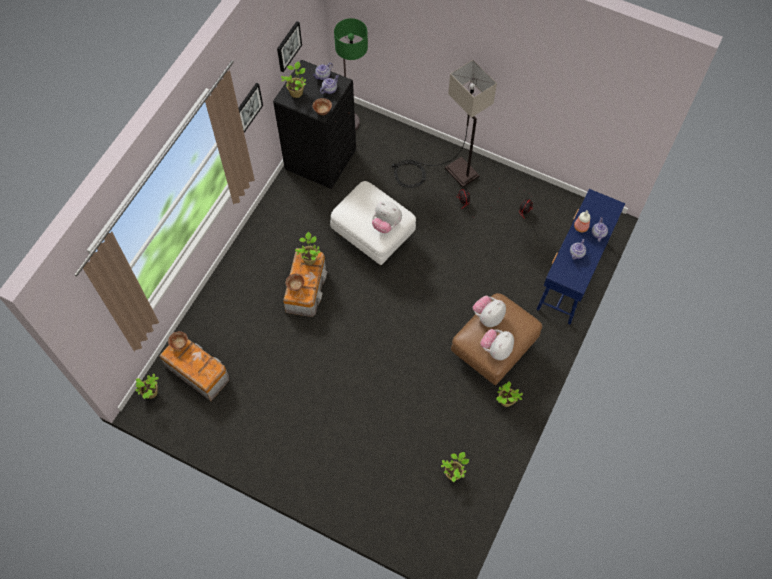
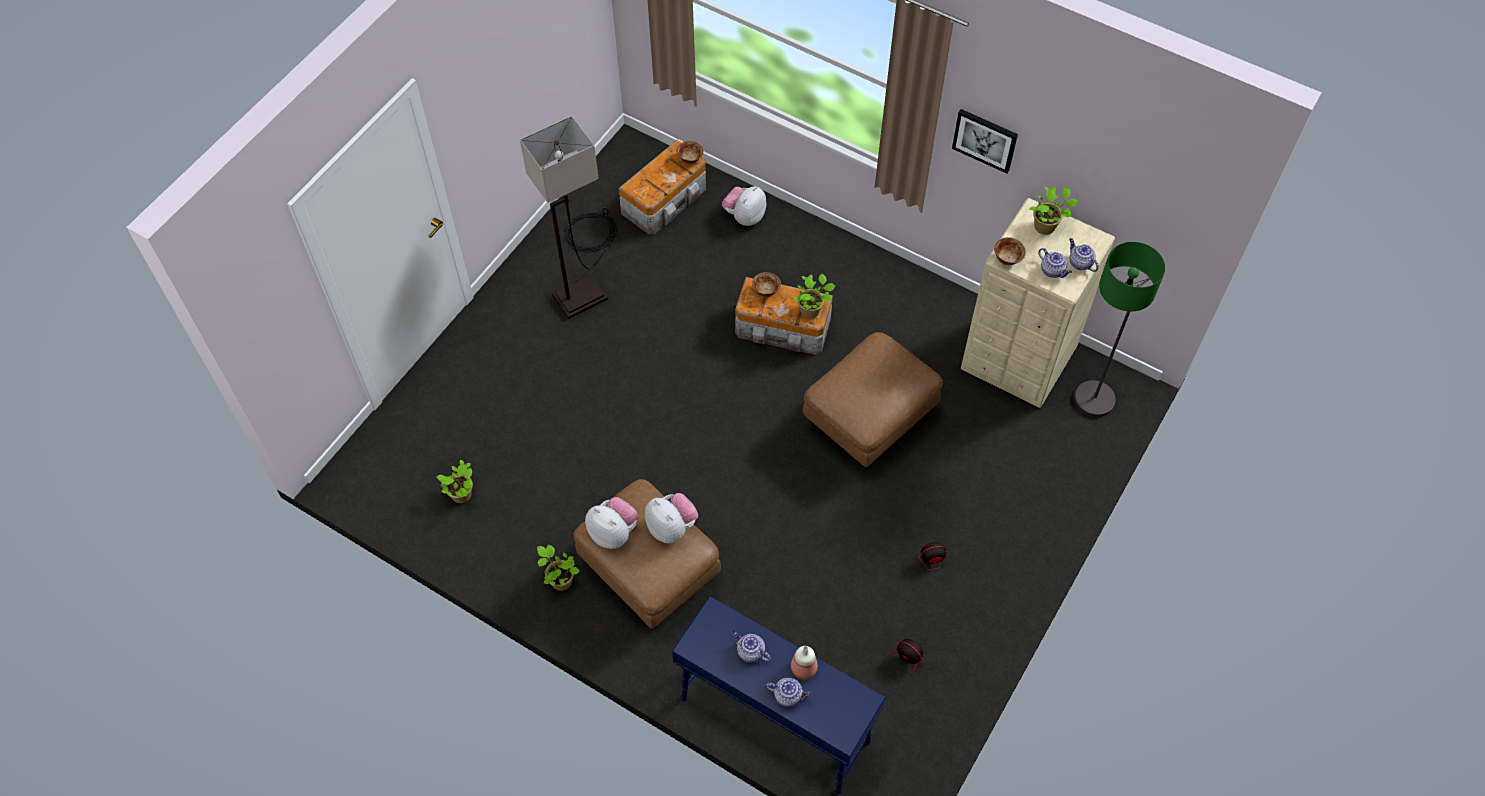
camera: 95 degrees right, 5 degrees down
(151, 393) = (642, 152): potted plant -> none
(288, 46) = (1105, 186): picture -> none
(321, 159) = (1019, 358): black dresser -> beige dresser
(374, 237) = (868, 422): white ottoman -> brown ottoman
(386, 224) = (853, 400): plush toy -> plush toy (745, 217)
(433, 173) = (992, 520): floor lamp -> floor lamp (587, 262)

